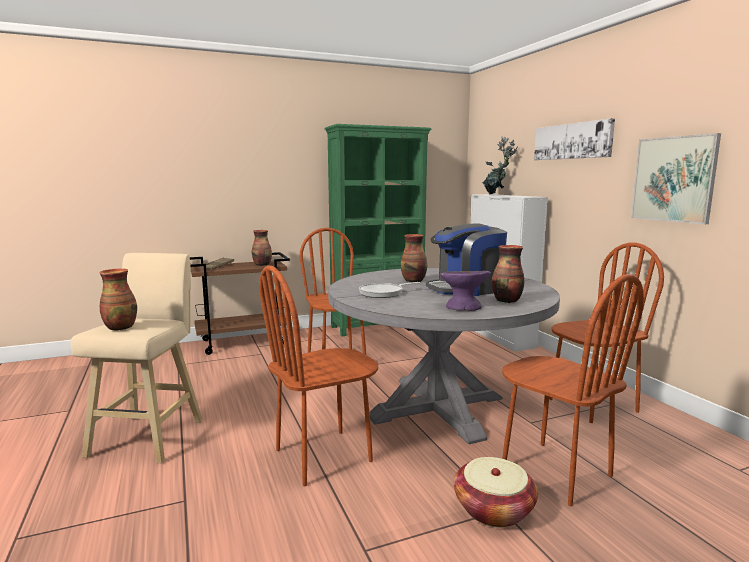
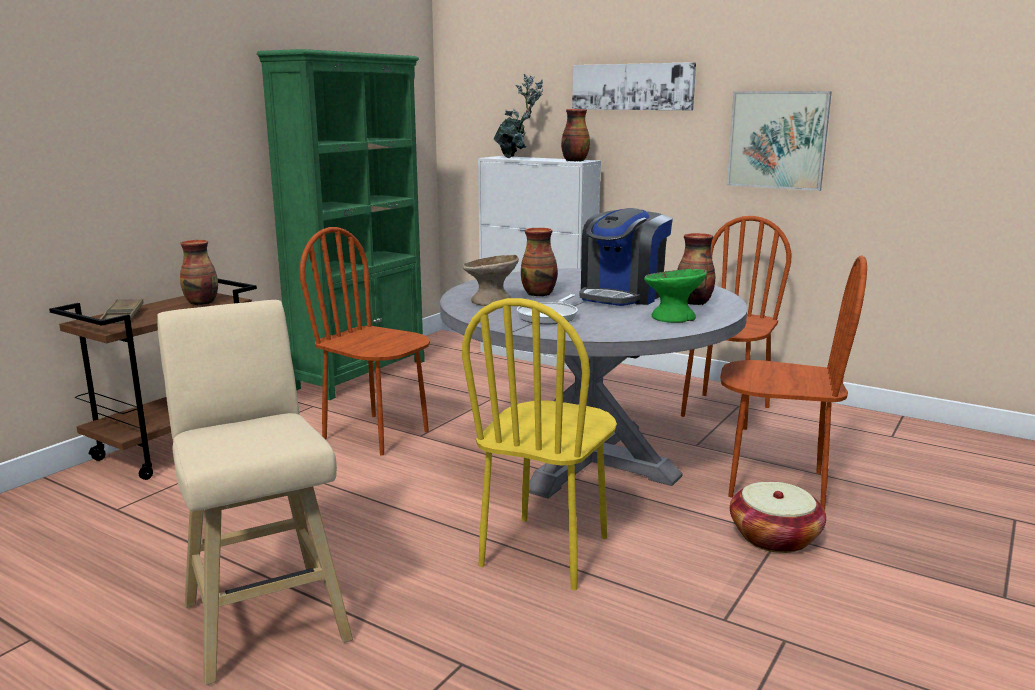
camera: 35 degrees left, 5 degrees up
(120, 327) = (252, 442): vase -> vase (574, 161)
(323, 456) = (545, 551): brown chair -> yellow chair
(374, 280) = (491, 301): none -> beige bowl
(463, 307) = (673, 317): purple bowl -> green bowl

